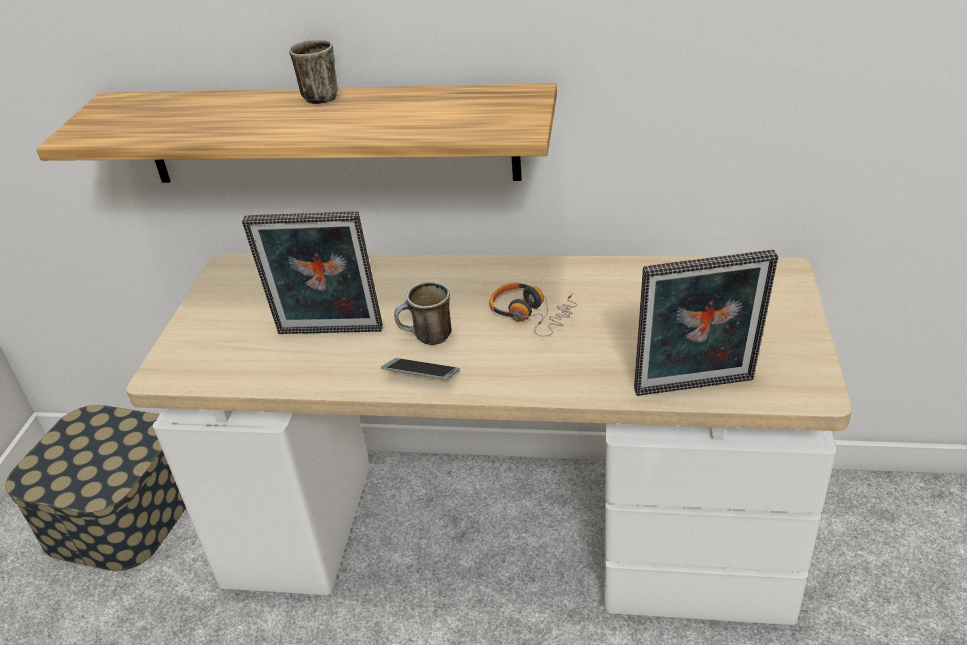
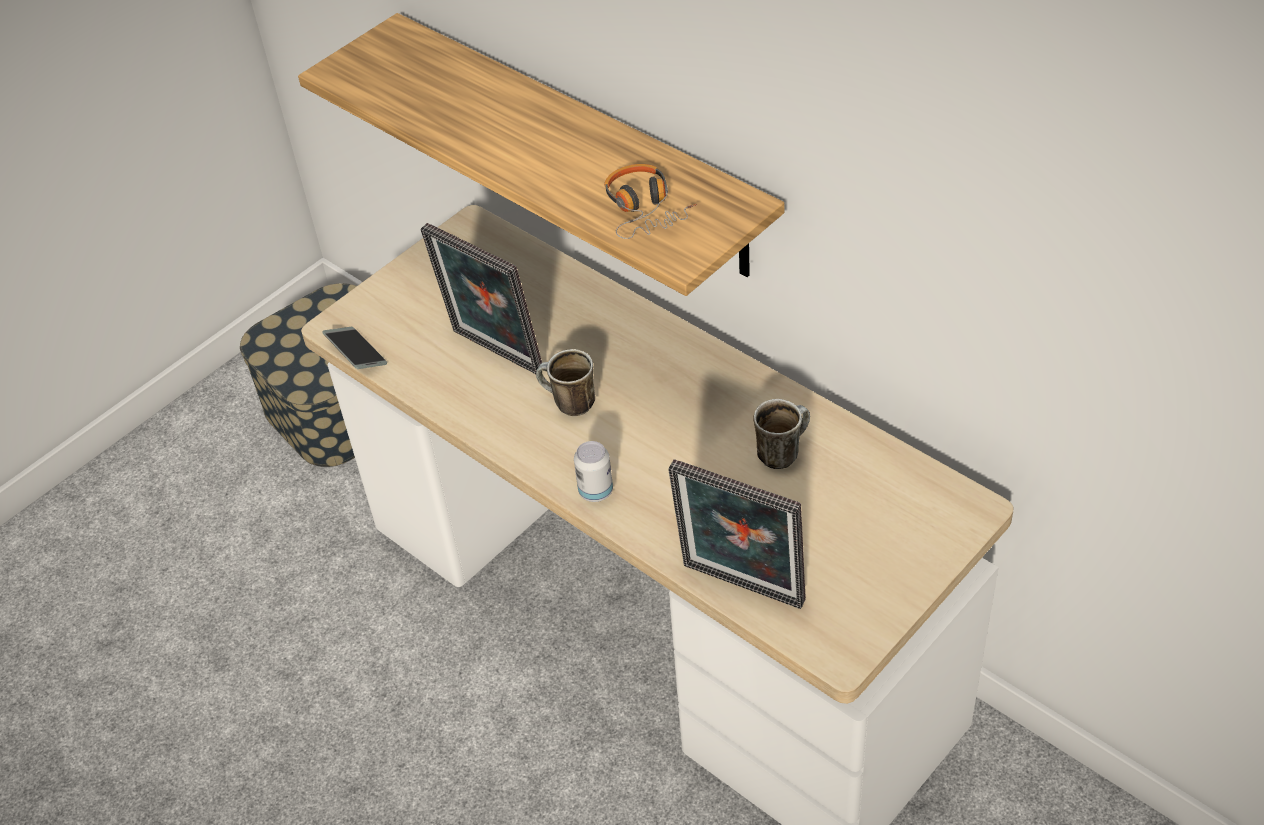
camera: 35 degrees right, 10 degrees up
(322, 95) = (566, 114): mug -> mug (782, 451)
(421, 375) = (530, 441): phone -> phone (356, 353)
(512, 382) = (595, 491): none -> can
(531, 315) = (679, 427): headphones -> headphones (644, 209)

